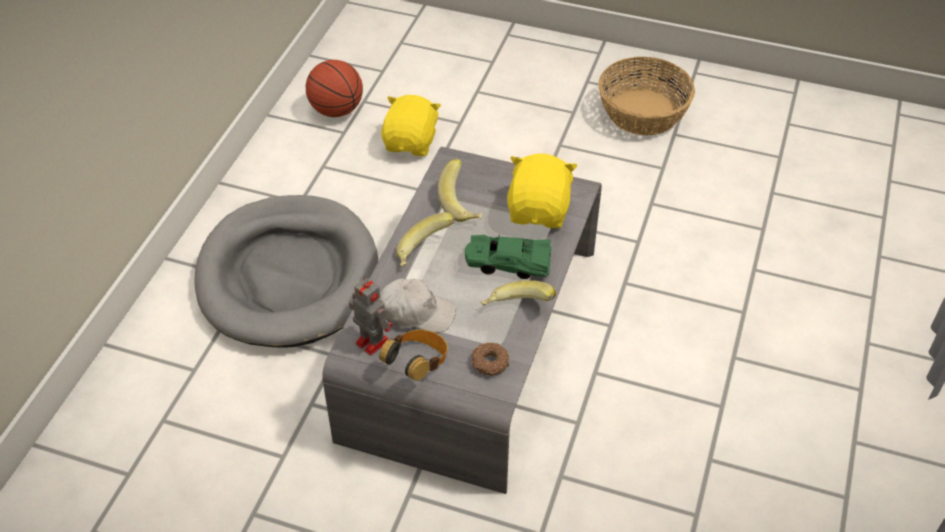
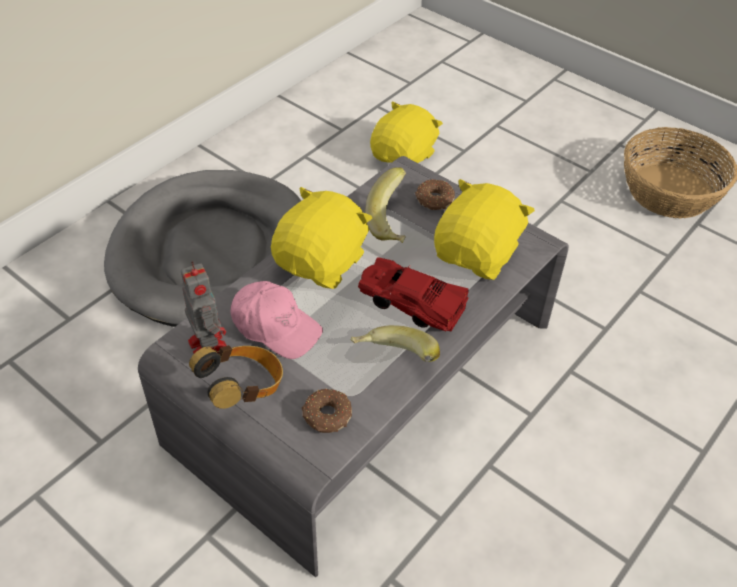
camera: 20 degrees right, 0 degrees up
(337, 110) = (346, 107): basketball -> none
(416, 312) = (276, 327): white cap -> pink cap
(425, 252) = (322, 262): banana -> yellow plush toy
(485, 177) = (434, 200): none -> donut
(508, 262) = (411, 302): green toy car -> red toy car

